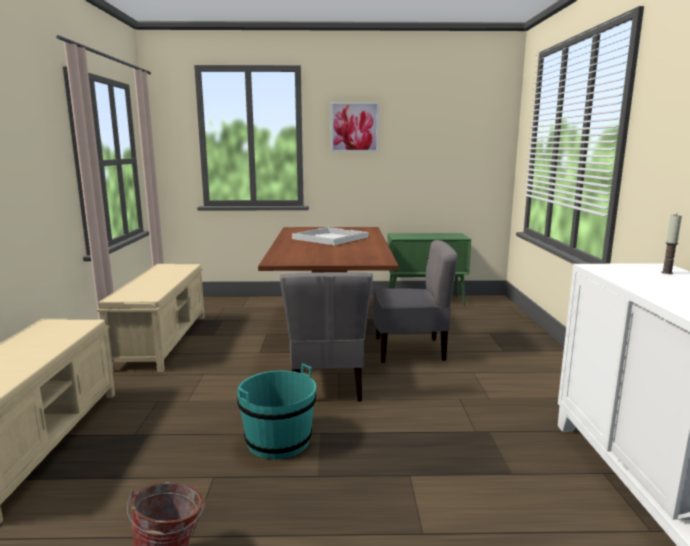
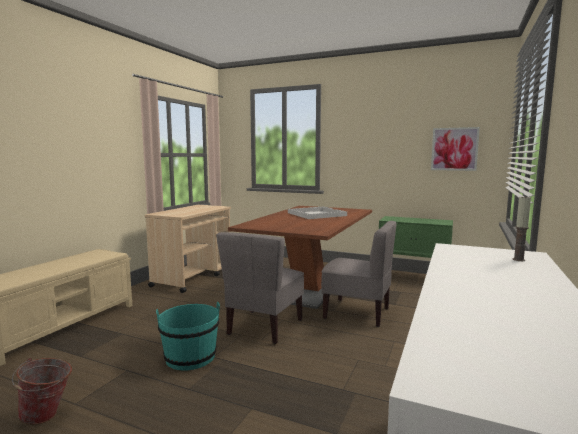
camera: 25 degrees right, 5 degrees down
(162, 341) = (193, 277): beige bench -> beige cart
(354, 127) = (360, 129): picture -> picture (454, 149)

